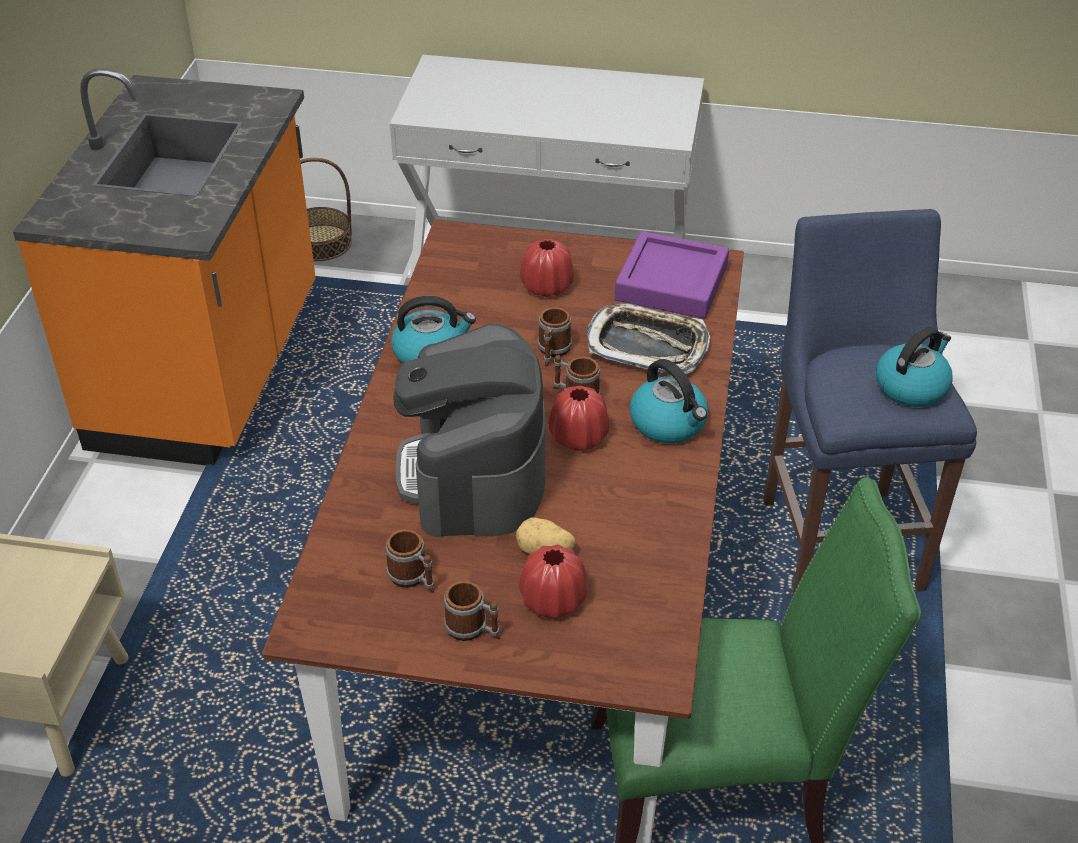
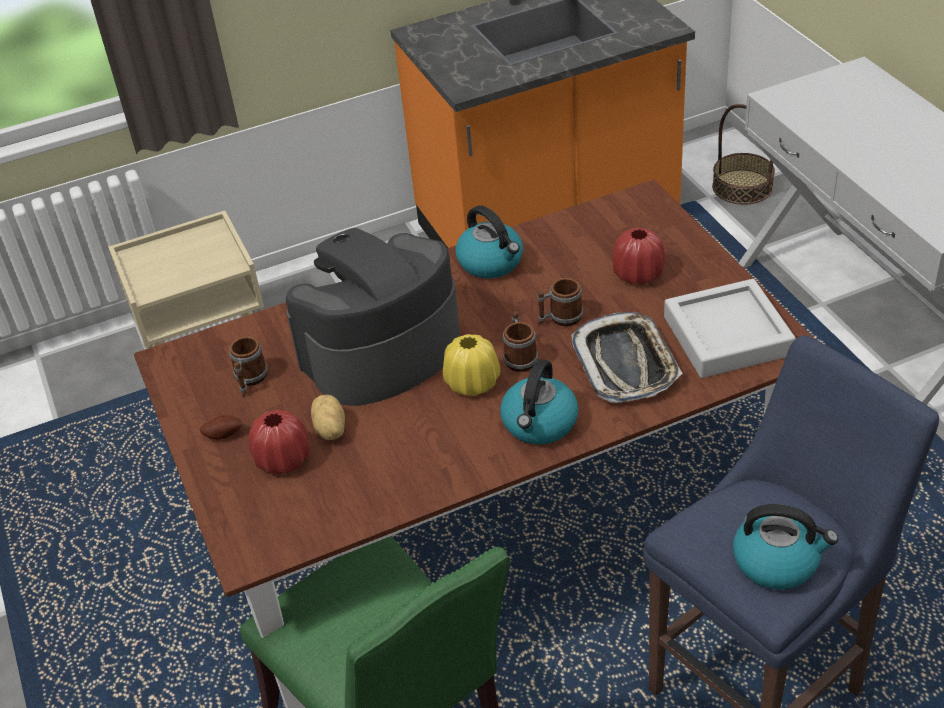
camera: 60 degrees right, 0 degrees up
(473, 629) = (223, 434): mug -> potato
(578, 437) = (472, 383): red vase -> yellow vase
(671, 283) = (727, 336): purple tray -> grey tray

